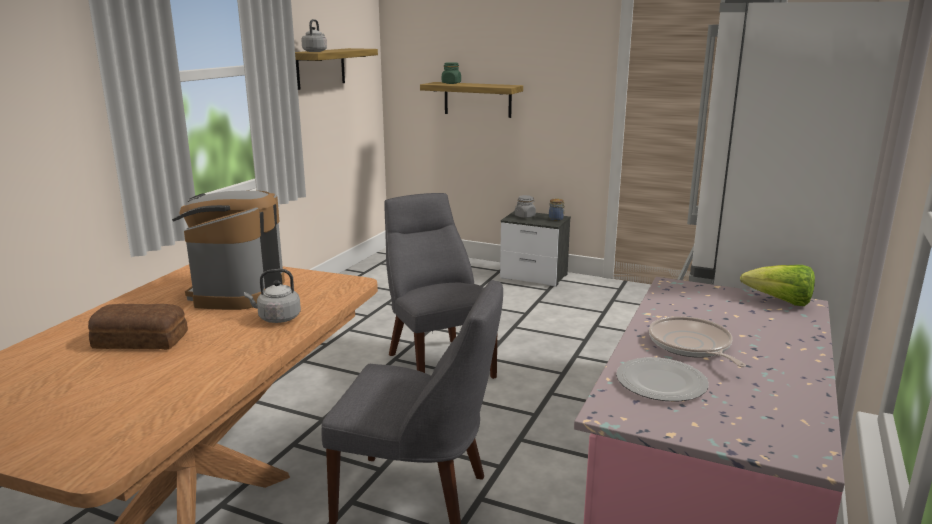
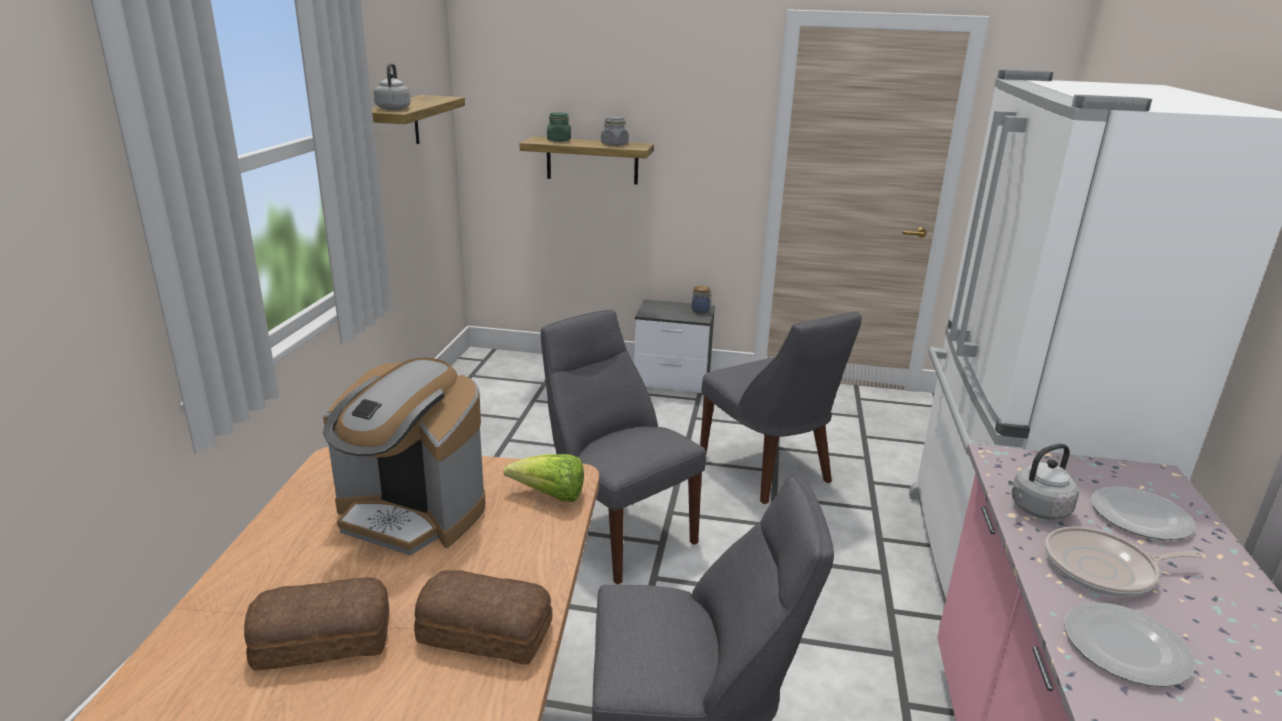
camera: 15 degrees left, 5 degrees up
(236, 292) = (411, 514): coffee machine -> coffee machine turned 60 degrees counterclockwise
(238, 346) = (484, 630): none -> bread
(277, 318) = (505, 562): grey kettle -> grey kettle (1036, 509)
(525, 216) = (661, 308): grey jar -> grey jar (614, 144)
(580, 339) = (768, 470): none -> grey chair
(691, 346) = (1104, 569): frying pan -> frying pan turned 60 degrees counterclockwise
(756, 323) = (1138, 516): none -> plate
(780, 302) = (1133, 474): lettuce -> lettuce (550, 496)

